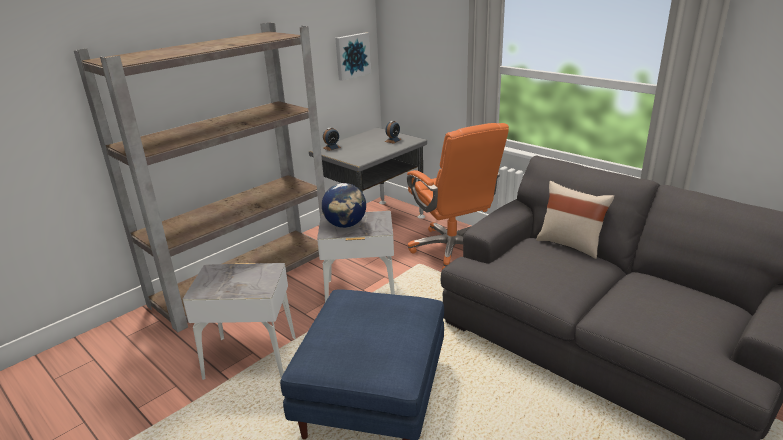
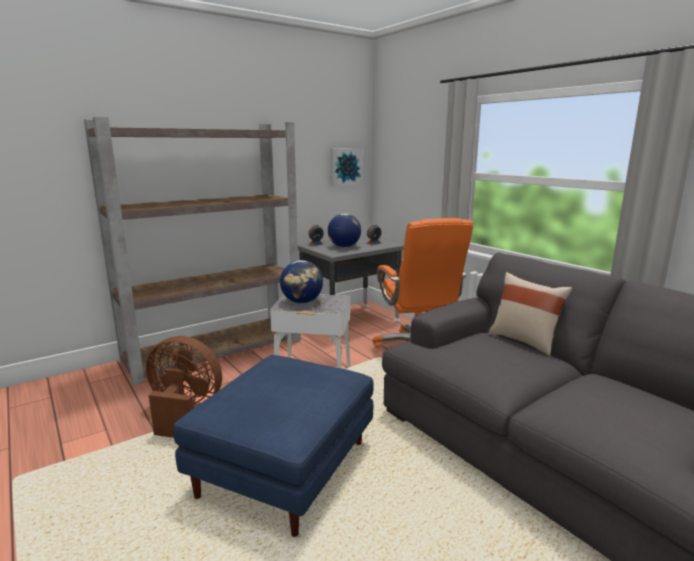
camera: 10 degrees right, 10 degrees down
(249, 356) = (184, 414): side table -> brown fan
(364, 149) = (344, 246): none -> globe

